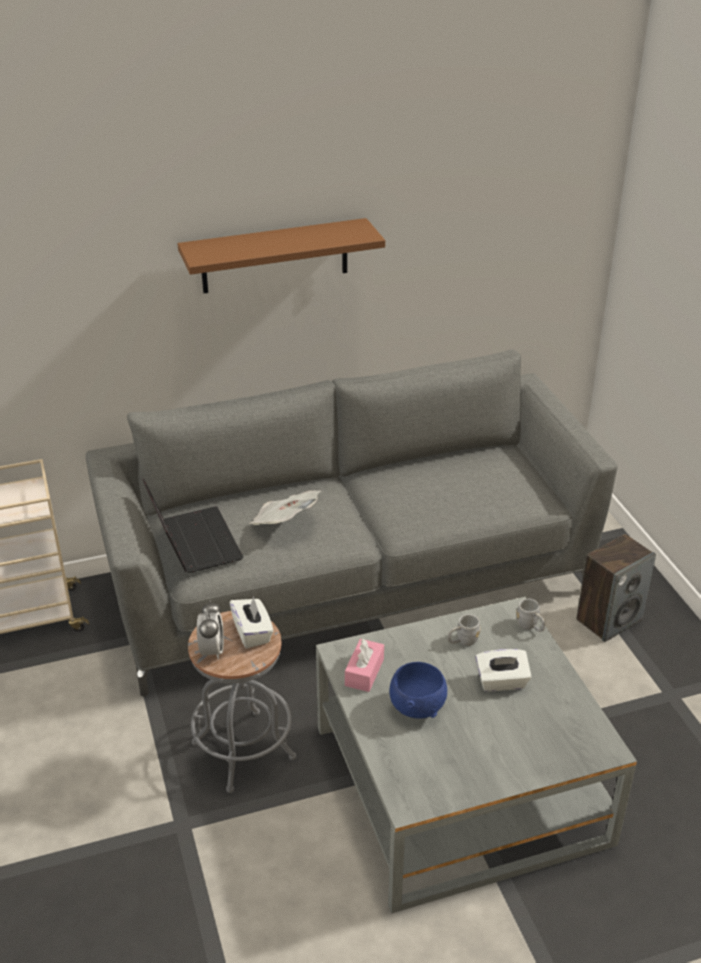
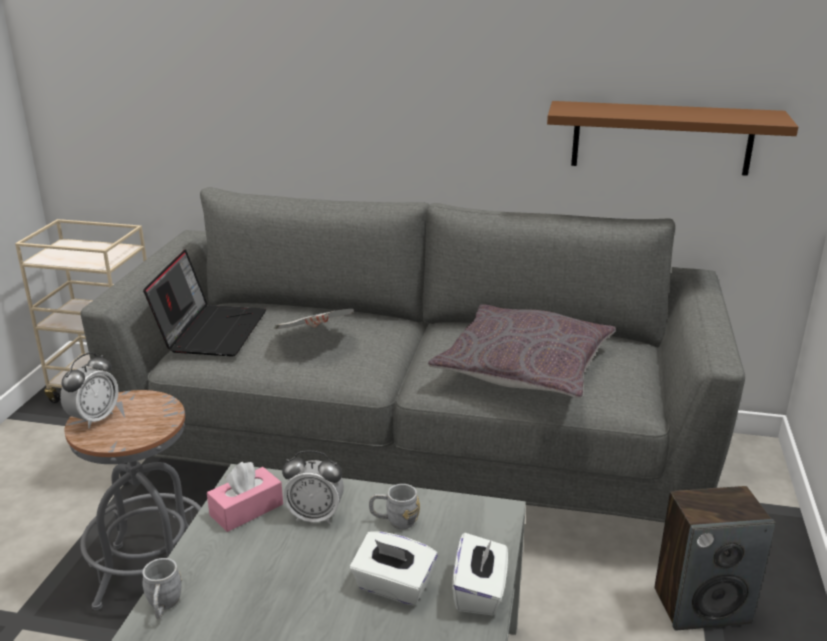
camera: 30 degrees right, 10 degrees down
(252, 633) = (152, 417): white tissue box -> white tissue box (480, 592)
(275, 256) = (390, 46): brown shelf -> brown shelf (661, 138)
(412, 658) = (315, 516): none -> alarm clock
(417, 706) = (261, 571): blue bowl -> none
(453, 494) = (524, 366): none -> grey pillow
(530, 626) = (498, 537): grey mug -> grey mug (163, 606)

